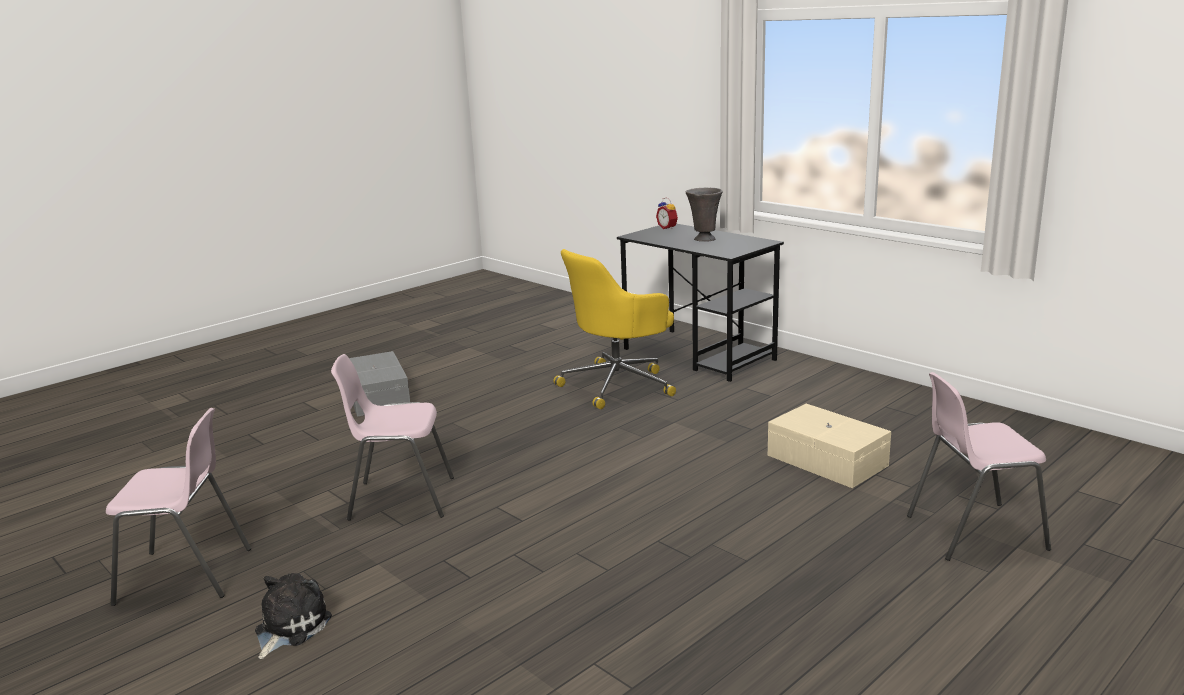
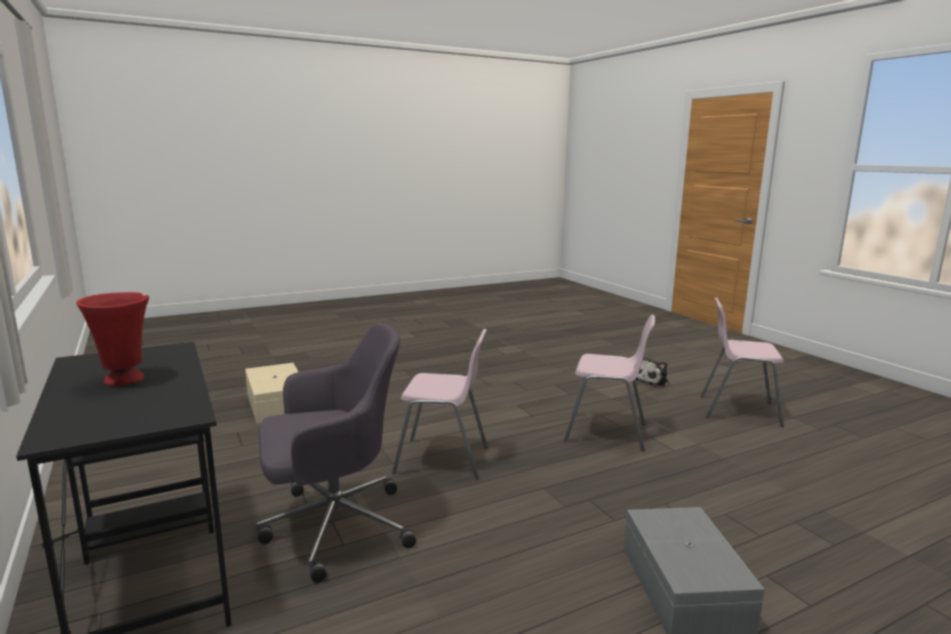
camera: 165 degrees left, 5 degrees down
(618, 384) = (333, 526): yellow office chair -> grey office chair
(668, 228) = (80, 428): alarm clock -> none
(703, 239) = (125, 380): grey vase -> red vase
(973, 531) = (277, 363): pink chair -> pink chair (443, 460)

